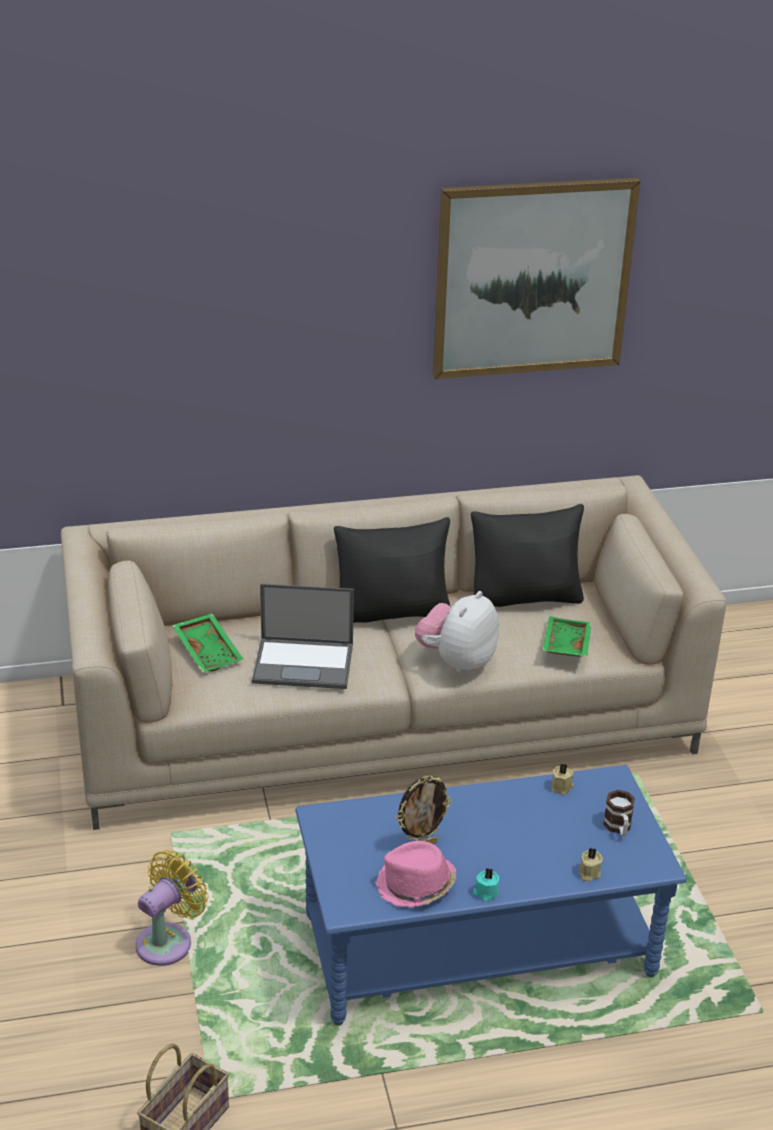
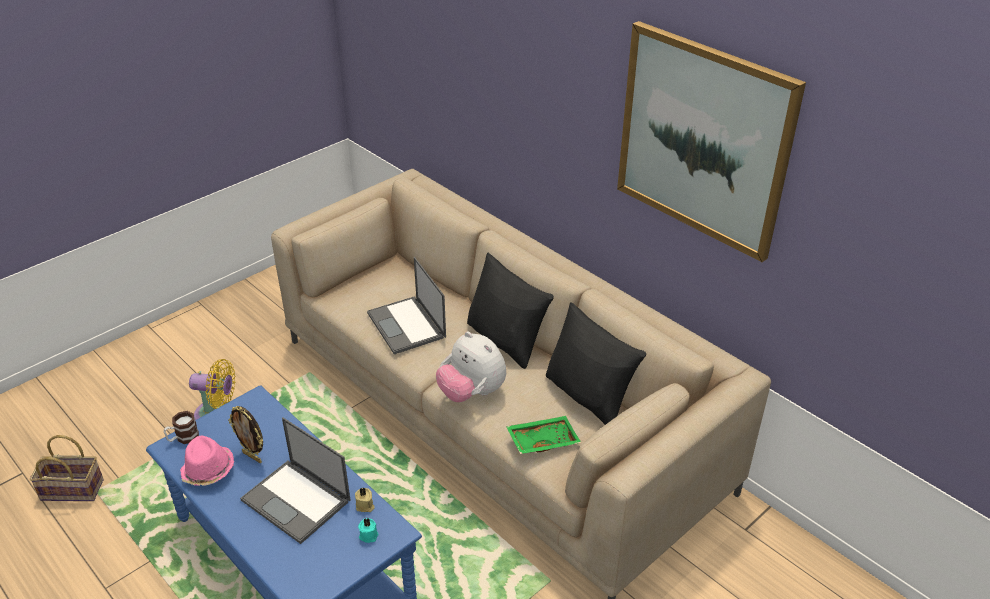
camera: 60 degrees right, 5 degrees up
(209, 651) = (387, 283): green tray -> none
(457, 661) = (472, 393): plush toy -> plush toy turned 135 degrees counterclockwise
(485, 892) = (219, 508): turquoise candle -> turquoise candle (368, 535)
(518, 831) = (297, 501): none -> laptop
(588, 873) = (271, 558): beige candle -> none
(618, 828) = (336, 557): mug -> mug (183, 438)

